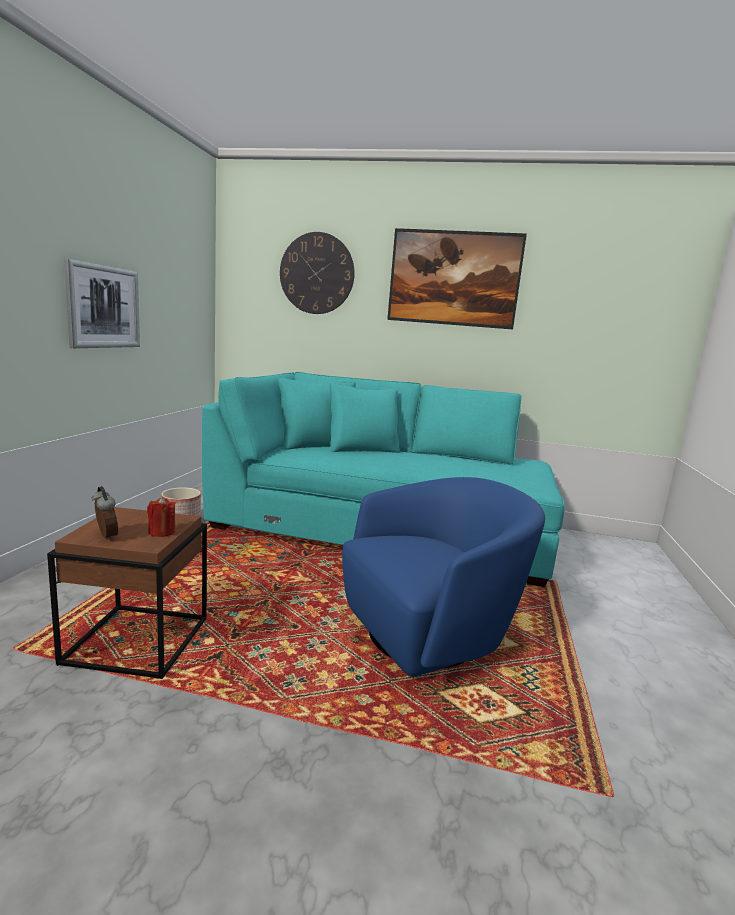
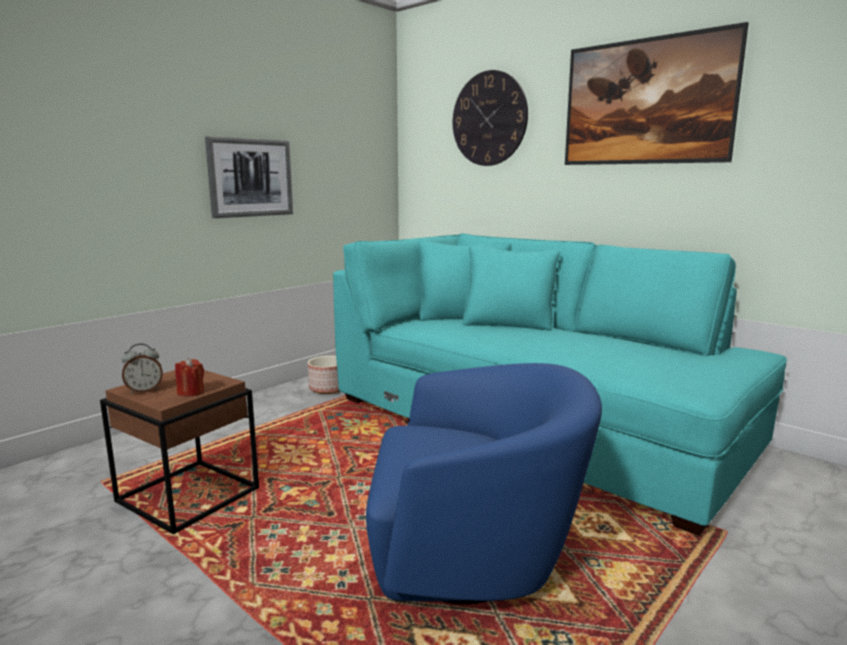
camera: 30 degrees right, 0 degrees up
(105, 536) = (144, 390): alarm clock -> alarm clock turned 75 degrees clockwise

